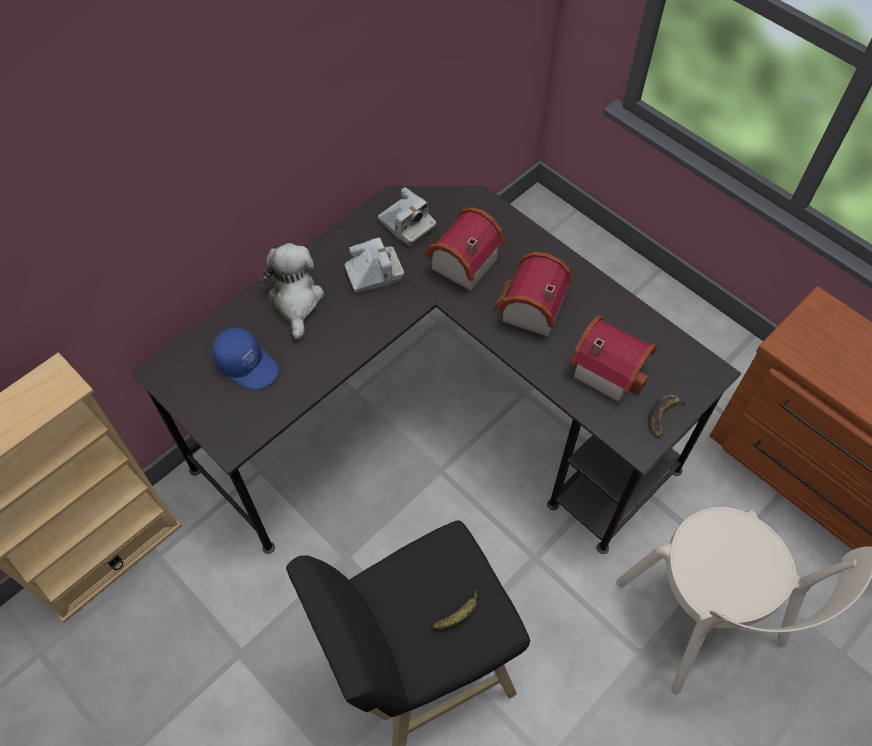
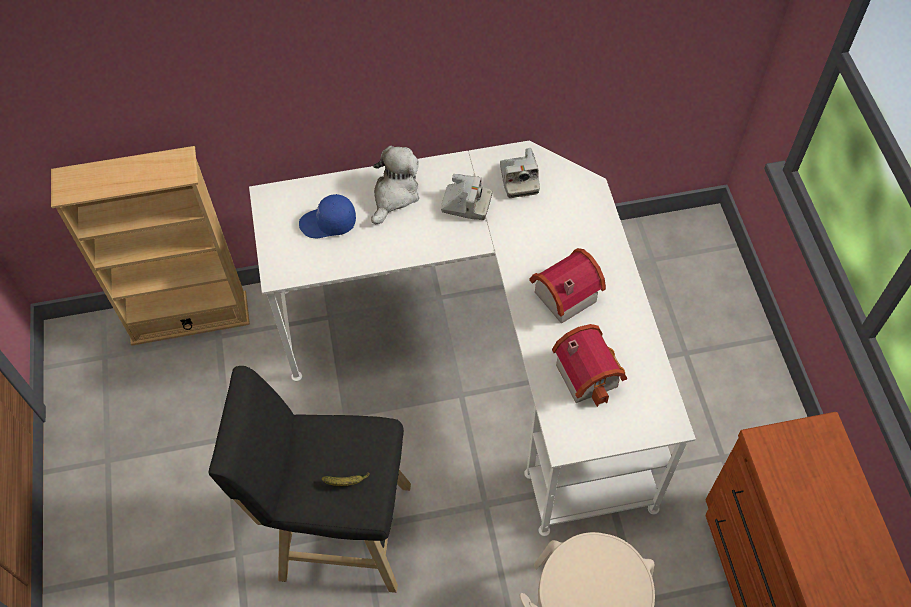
camera: 35 degrees right, 0 degrees up
(248, 364) = (328, 223): blue cap -> blue cap turned 105 degrees clockwise
(436, 420) = (485, 354): black desk -> white desk
(460, 263) = (537, 230): toy house -> none
(665, 416) = (603, 435): banana -> none

